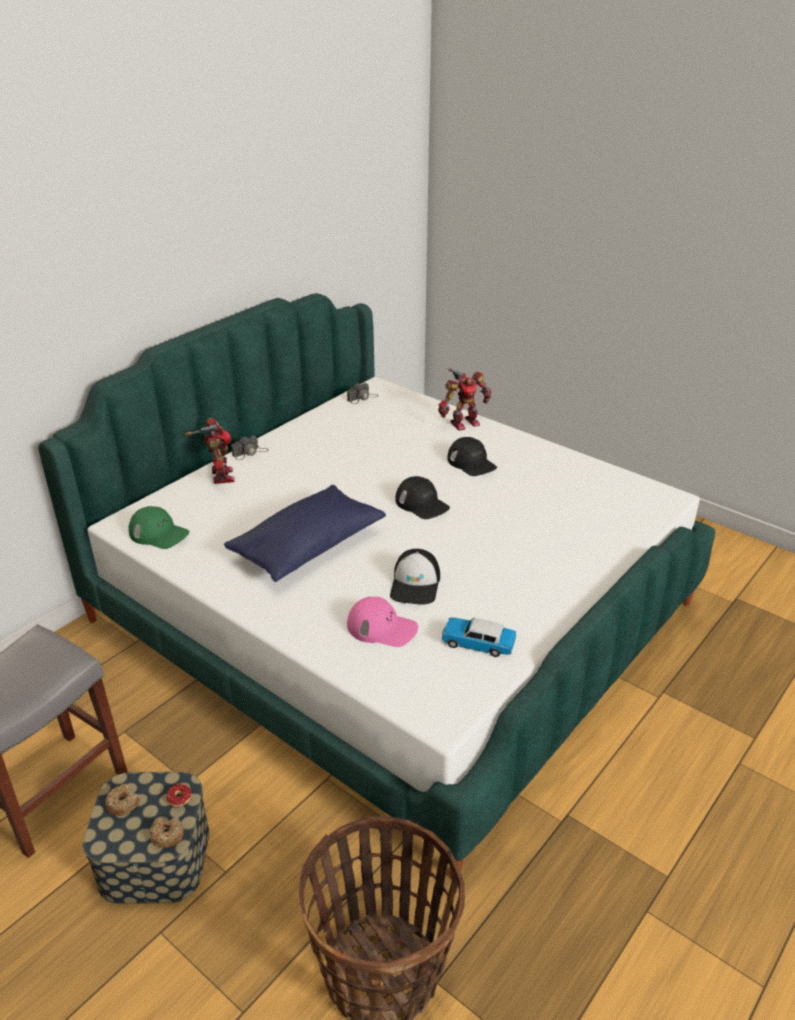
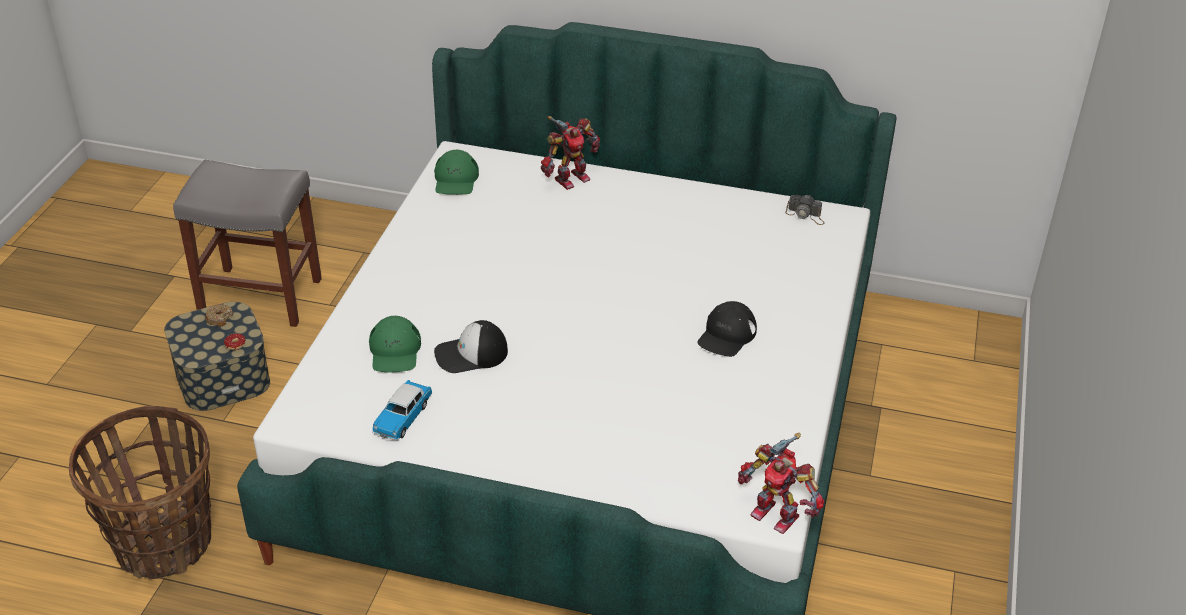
camera: 65 degrees right, 5 degrees up
(167, 835) = (198, 353): donut -> none
(250, 453) = (626, 180): camera -> none
(307, 547) = (489, 269): blue pillow -> none
(382, 627) = (395, 351): pink cap -> green cap
(422, 504) = (614, 320): black cap -> none
(463, 422) = (815, 306): toy robot -> toy robot (776, 514)
(477, 644) = (403, 418): toy car -> toy car turned 150 degrees counterclockwise

